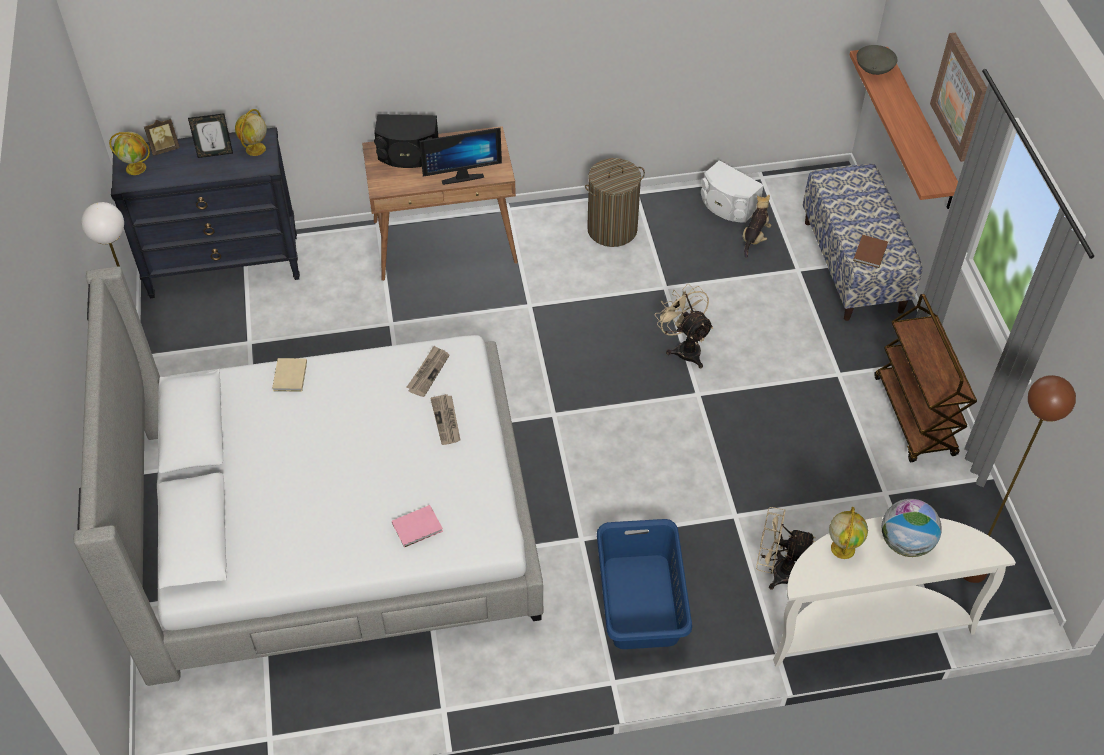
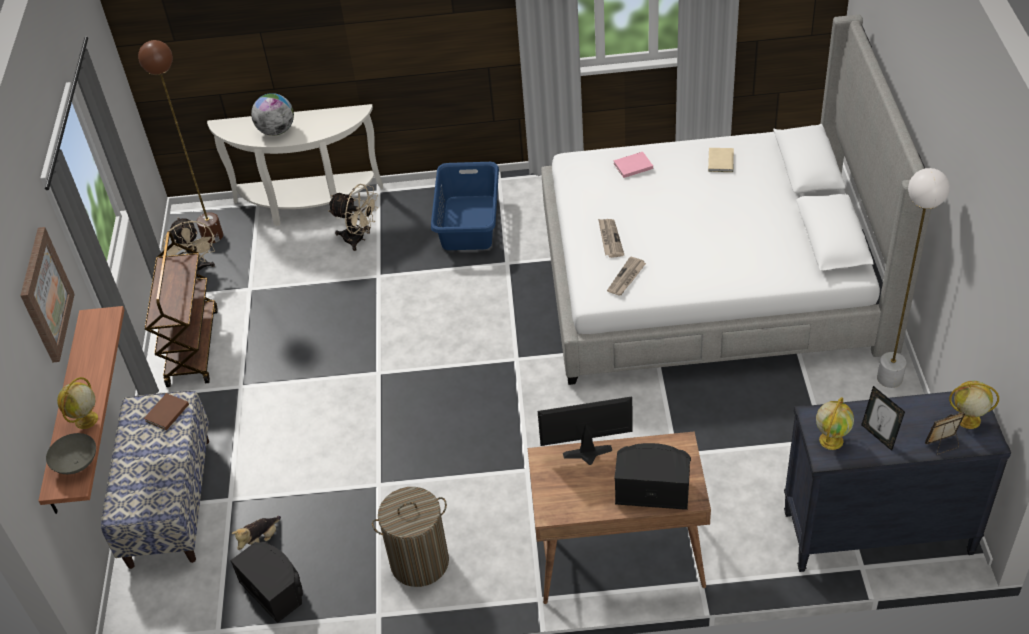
camera: 170 degrees left, 5 degrees down
(215, 153) = (879, 436): picture frame -> picture frame turned 120 degrees counterclockwise
(289, 377) = (755, 277): beige book -> beige book (721, 160)
(684, 348) = (378, 417): beige fan -> beige fan (197, 269)
(727, 205) = (274, 589): white speaker -> black speaker
(842, 548) = (322, 129): globe -> globe (86, 420)

